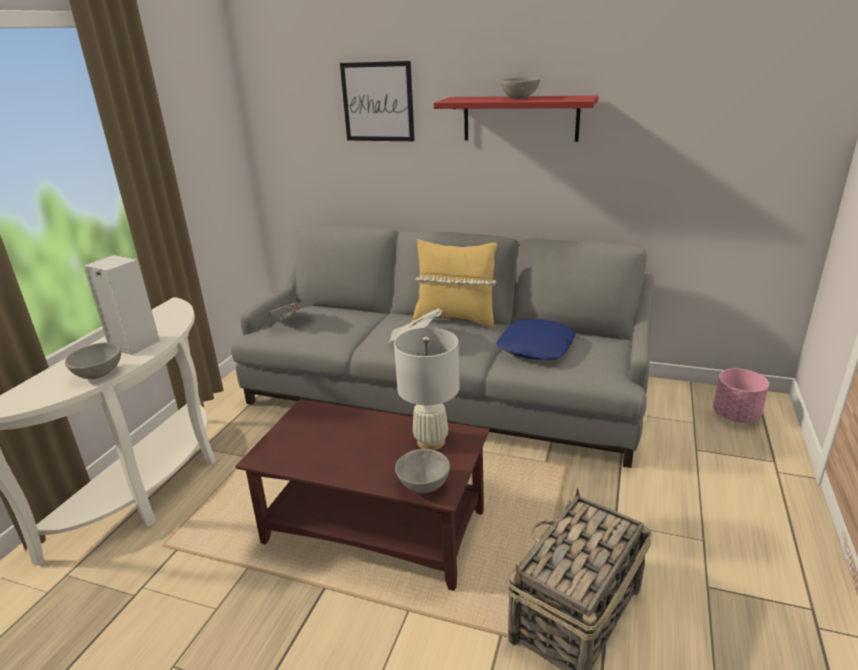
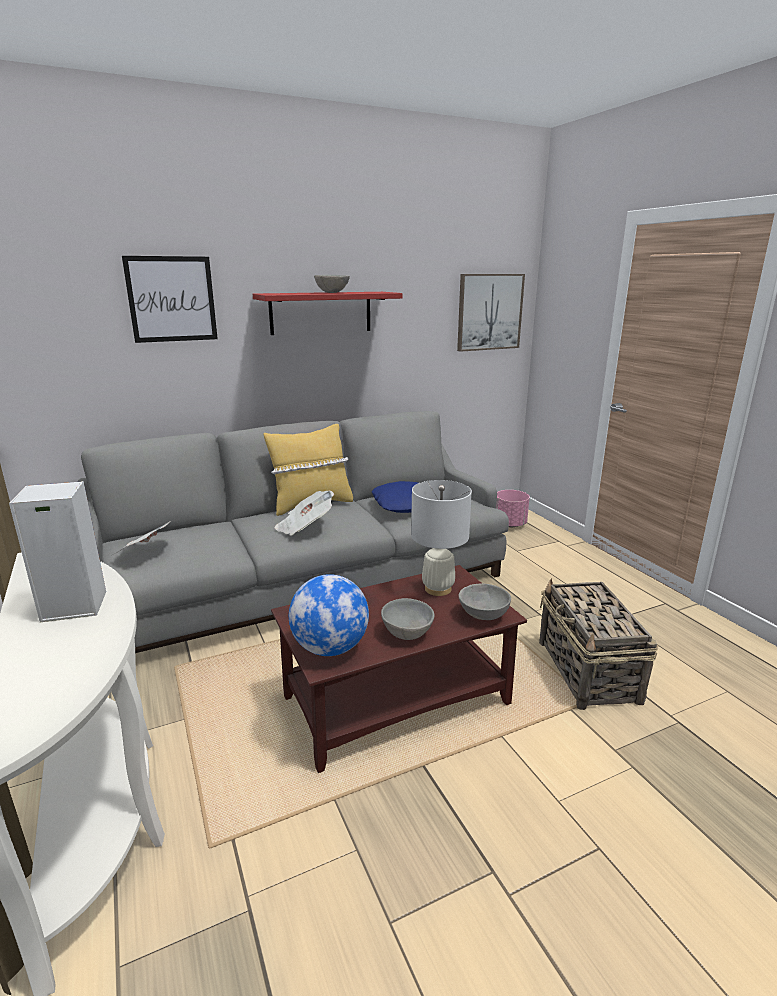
camera: 45 degrees left, 5 degrees down
(100, 374) = (96, 646): grey bowl -> grey bowl (408, 633)
(283, 448) = (330, 648): none -> globe
(767, 124) = (489, 312): none -> picture

